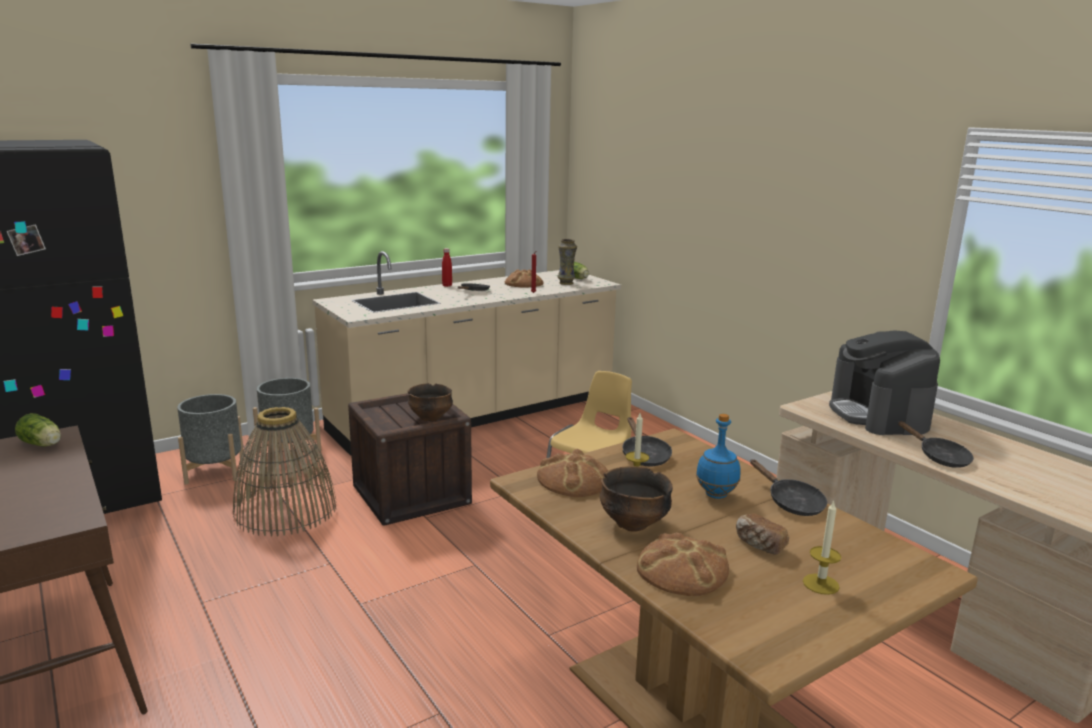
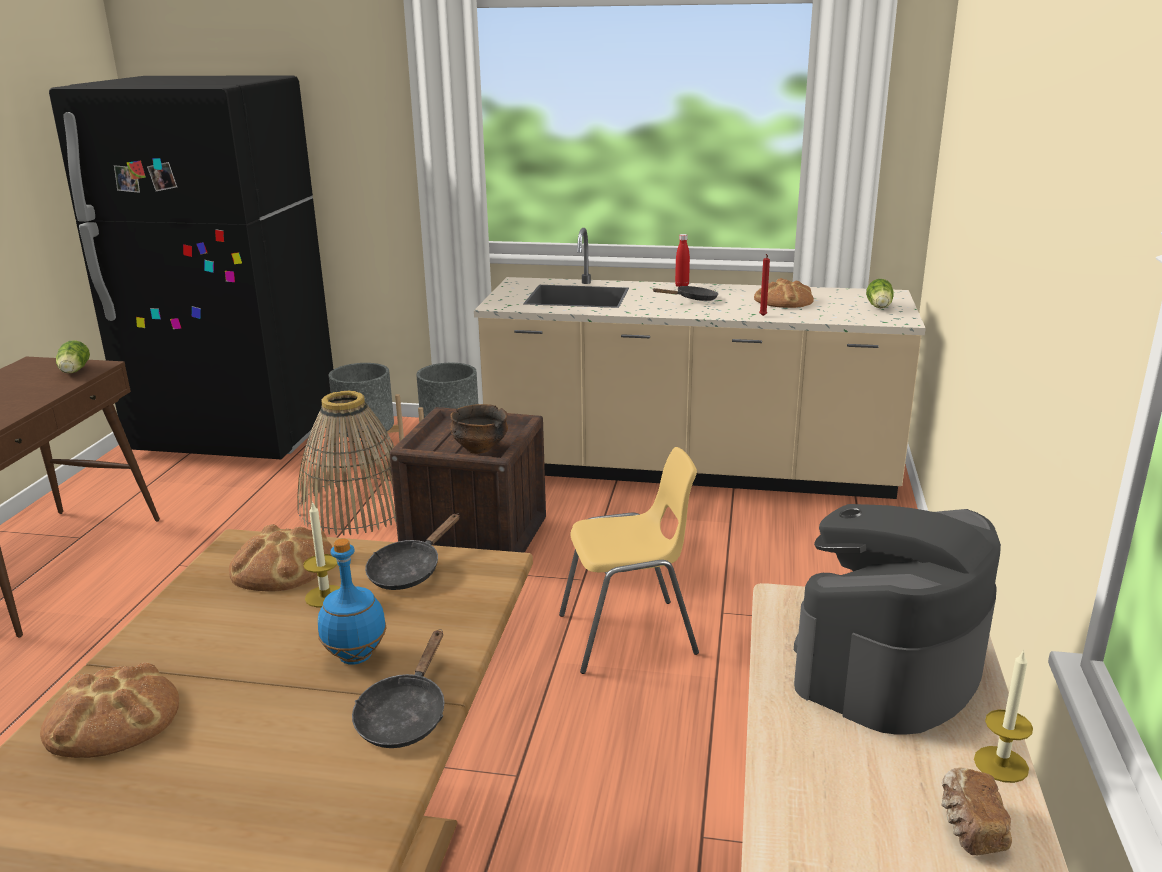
camera: 45 degrees right, 5 degrees up
(566, 283) = (844, 311): vase -> none
(633, 523) = (205, 641): bowl -> none
(759, 545) = (238, 741): bread -> bread (969, 827)
(820, 584) = (168, 829): candle -> candle (1001, 764)
(939, 457) = (805, 783): black frying pan -> none

